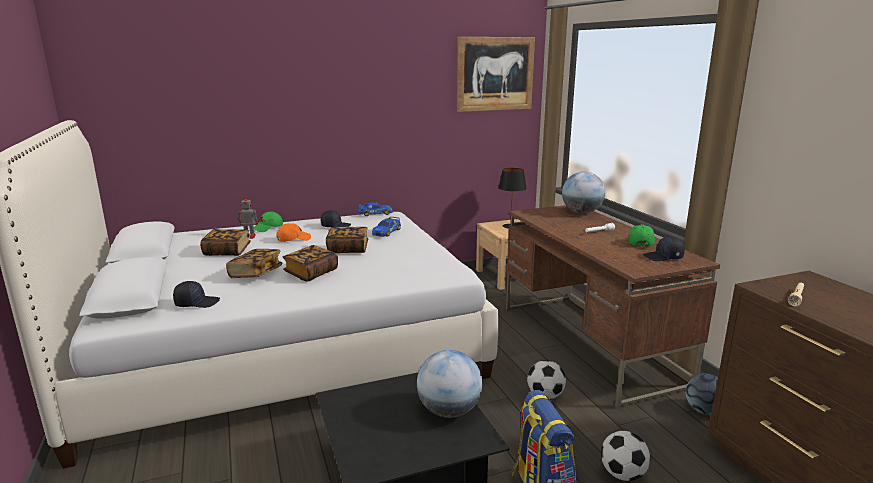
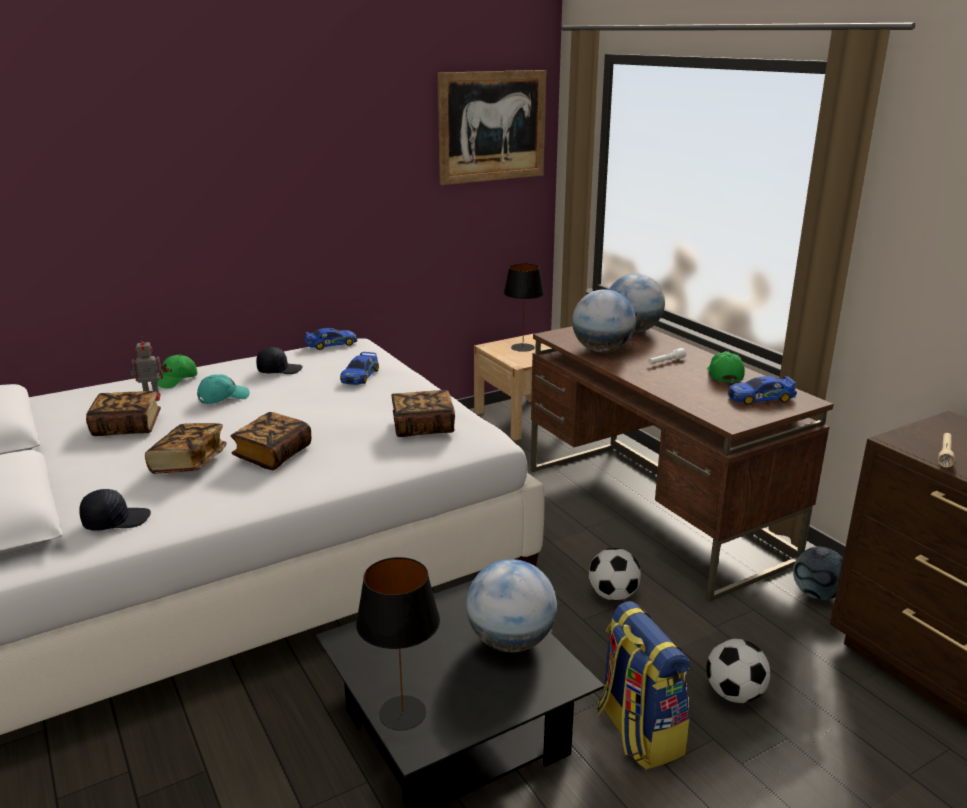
camera: 10 degrees left, 5 degrees up
(293, 239) = (223, 398): orange cap -> turquoise cap
(348, 249) = (314, 410): book -> book (423, 427)
(358, 449) = (403, 712): none -> black table lamp
(554, 223) = (601, 350): none -> globe
(663, 257) = (760, 398): black cap -> toy car

